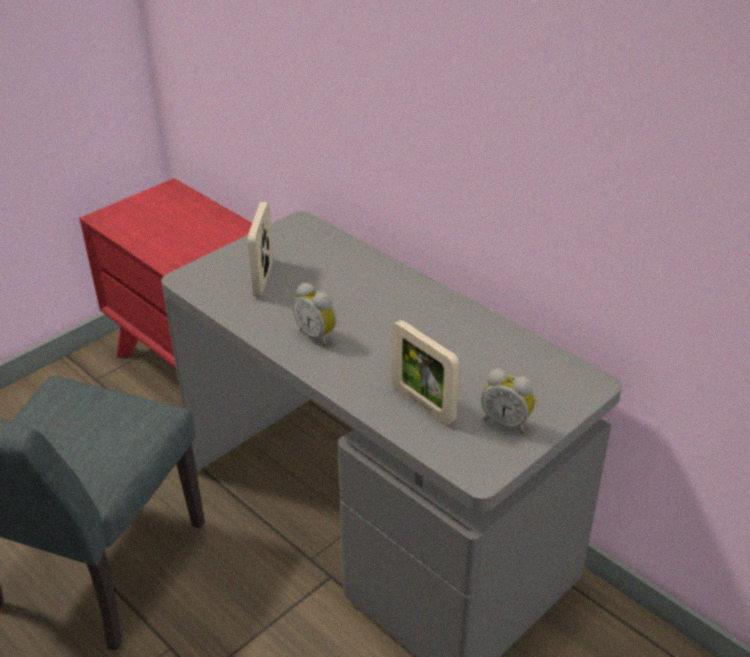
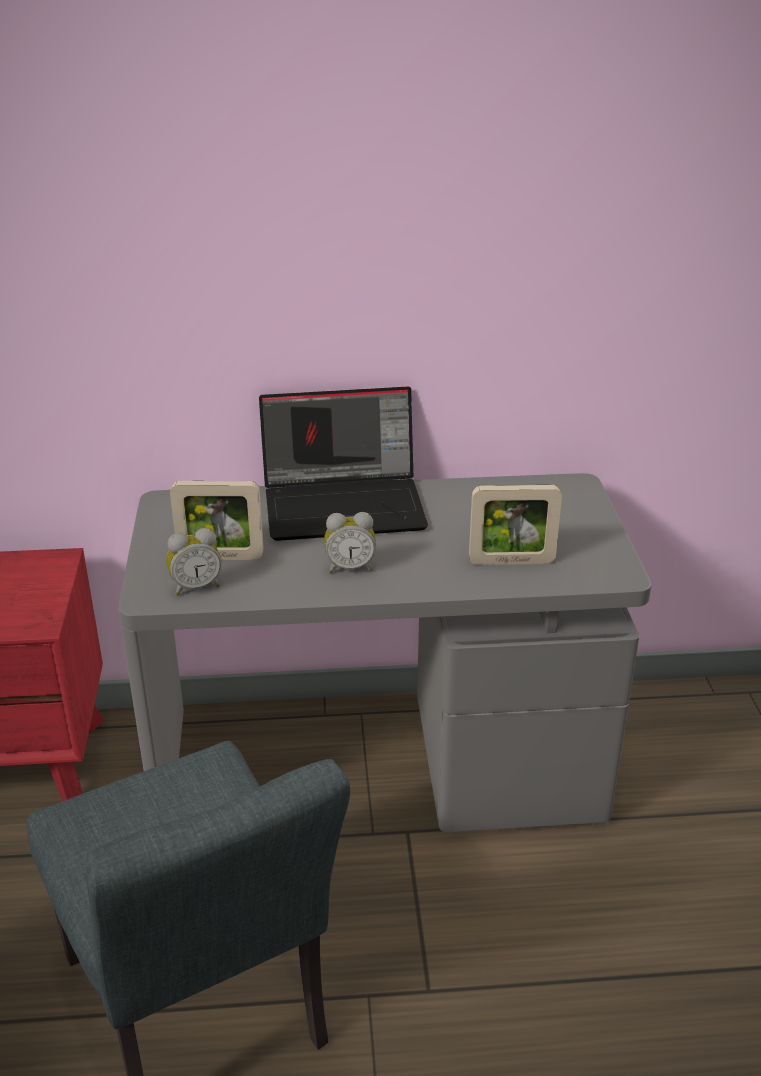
camera: 50 degrees left, 5 degrees down
(264, 278) = (221, 557): picture frame -> picture frame turned 45 degrees counterclockwise
(396, 290) = (346, 504): none -> laptop
(506, 422) = (578, 537): alarm clock -> alarm clock (196, 586)

